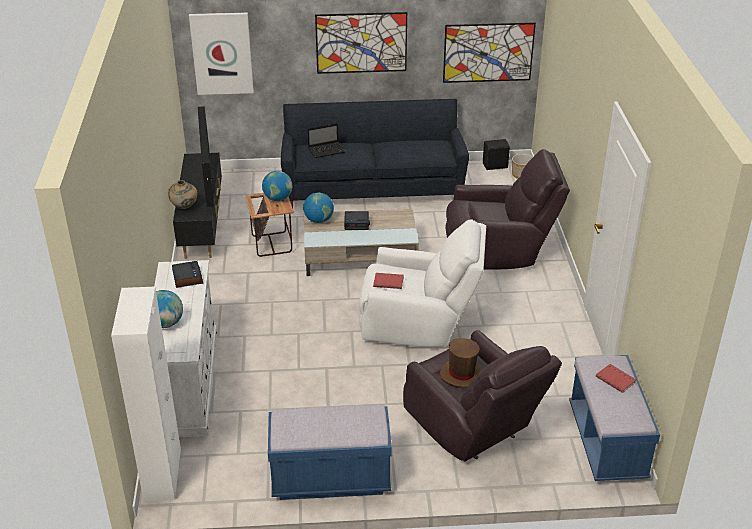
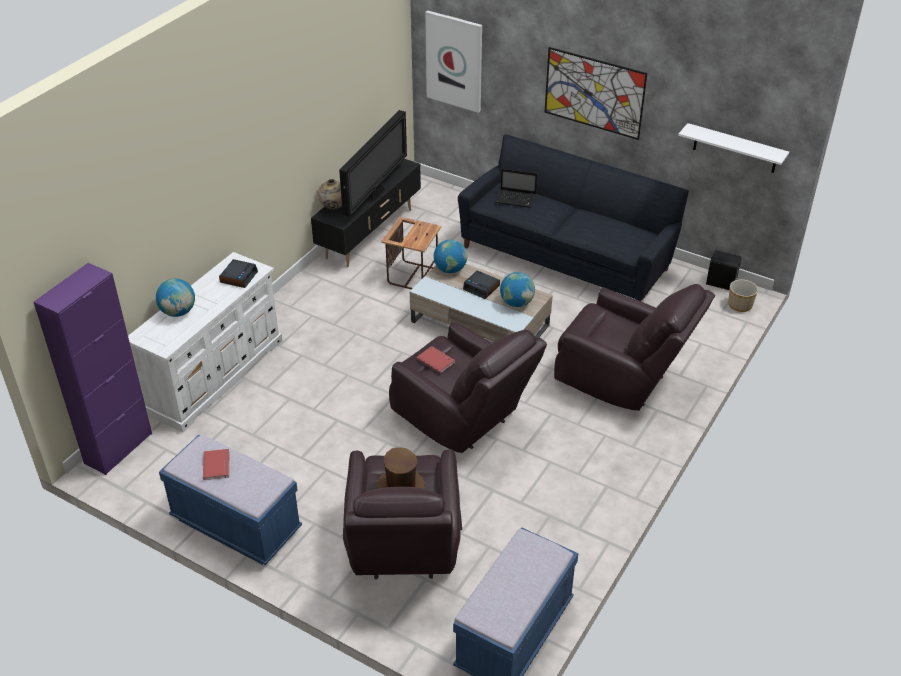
camera: 35 degrees right, 5 degrees up
(162, 474) = (118, 448): white cabinet -> purple cabinet
(278, 198) = (424, 231): globe -> globe (516, 303)
(419, 324) = (463, 419): white armchair -> brown armchair
(488, 52) = (735, 149): picture -> white shelf
(616, 378) = (531, 571): red book -> red book (217, 465)

